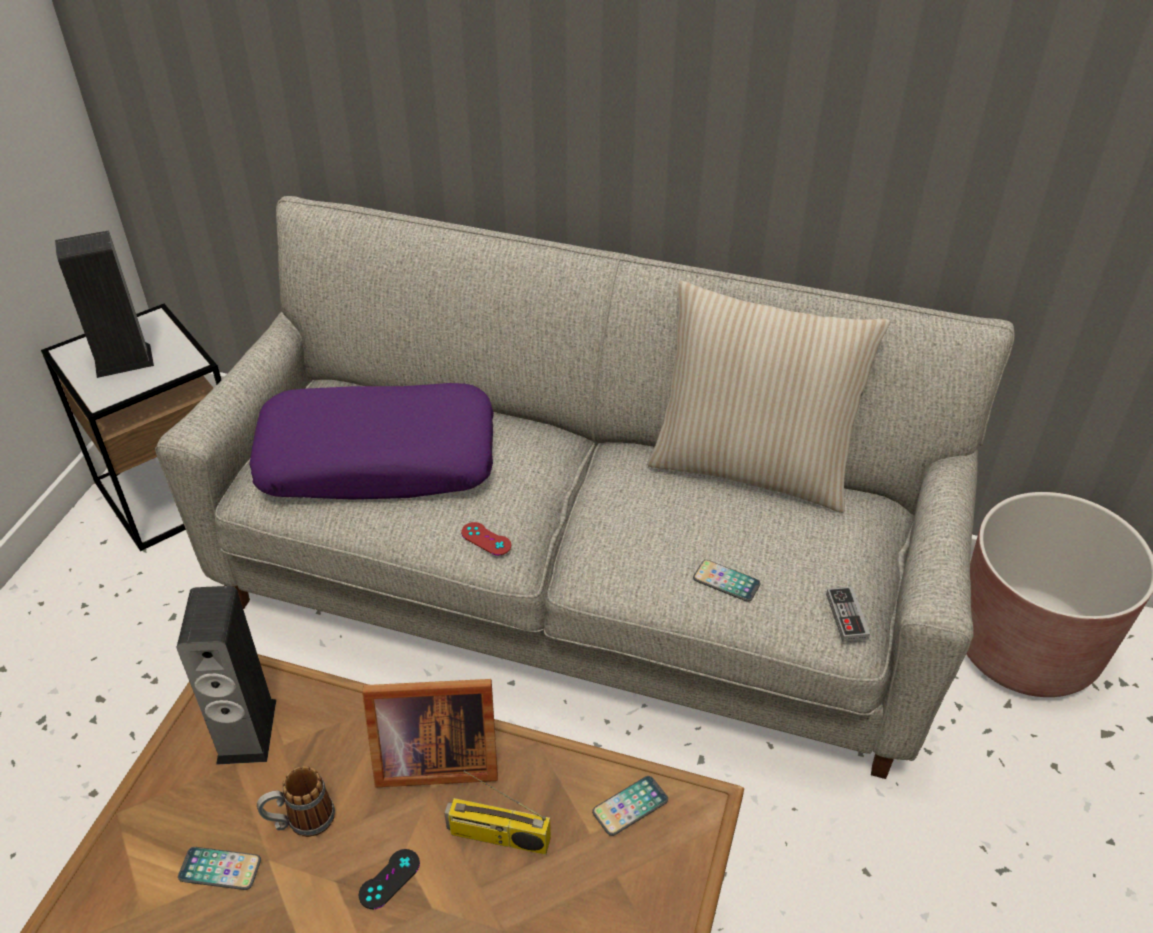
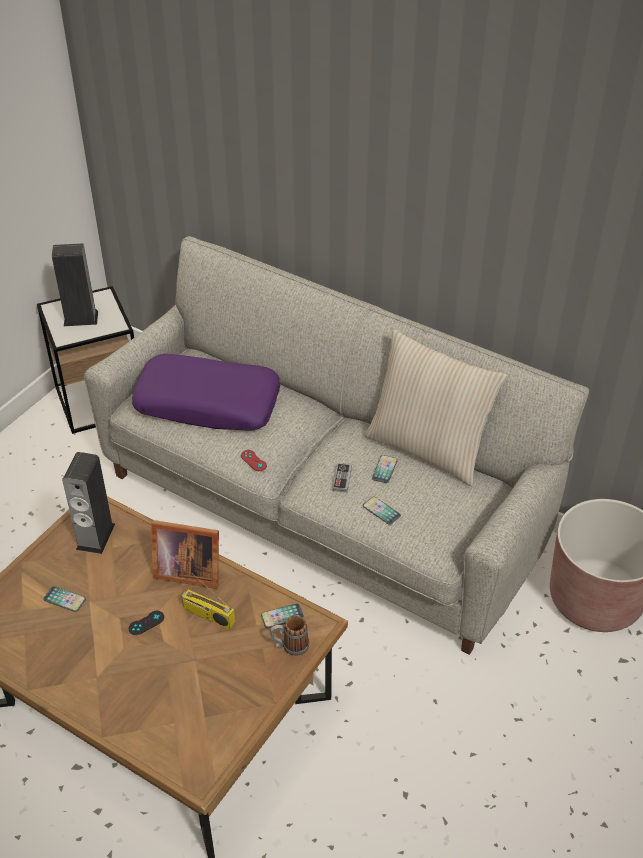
camera: 15 degrees right, 0 degrees up
(301, 821) = (110, 586): mug -> mug (290, 646)
(702, 512) = (384, 469): none -> phone
(846, 616) = (443, 544): game controller -> game controller (342, 479)

